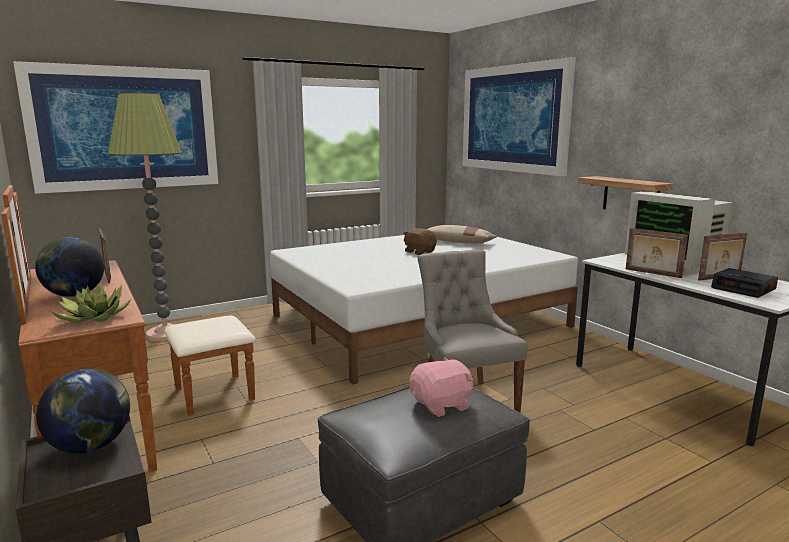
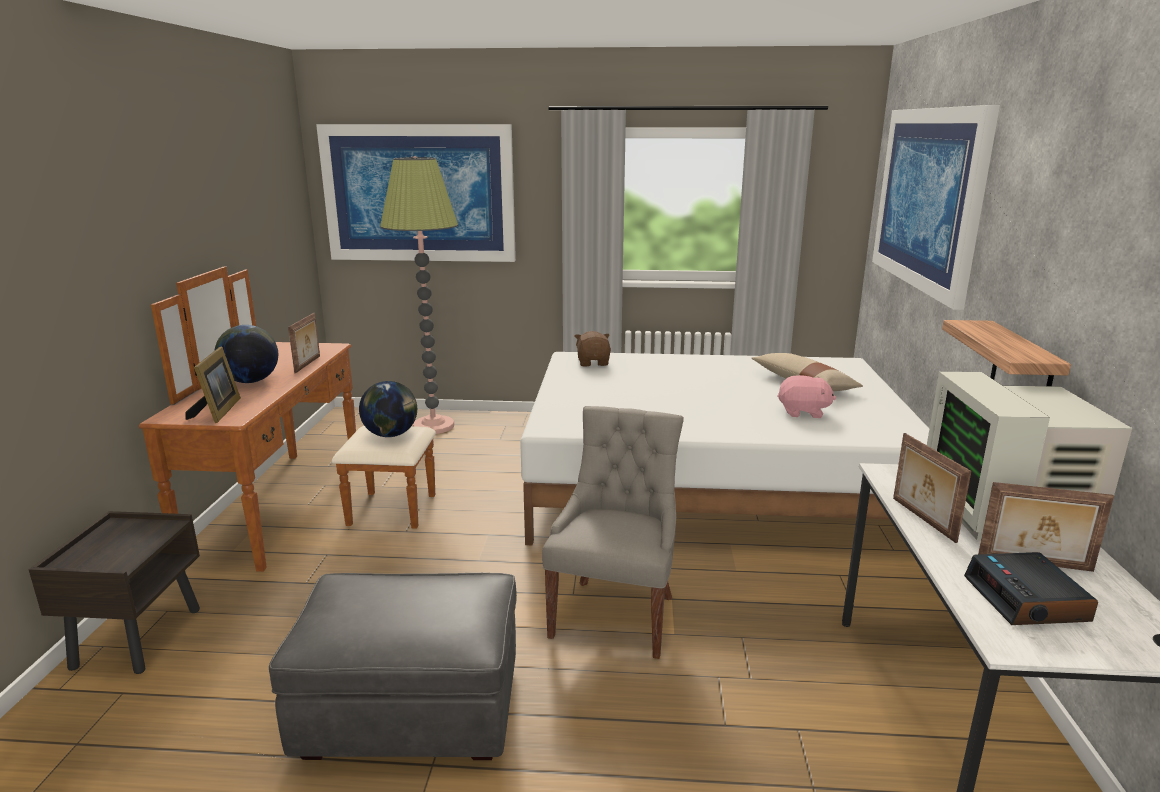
camera: 35 degrees right, 5 degrees up
(91, 446) = (138, 534): globe -> globe (391, 435)
(92, 318) = (218, 411): potted plant -> picture frame
(419, 252) = (718, 389): brown plush toy -> brown plush toy (593, 362)
(442, 405) = (428, 610): pink plush toy -> pink plush toy (803, 412)

